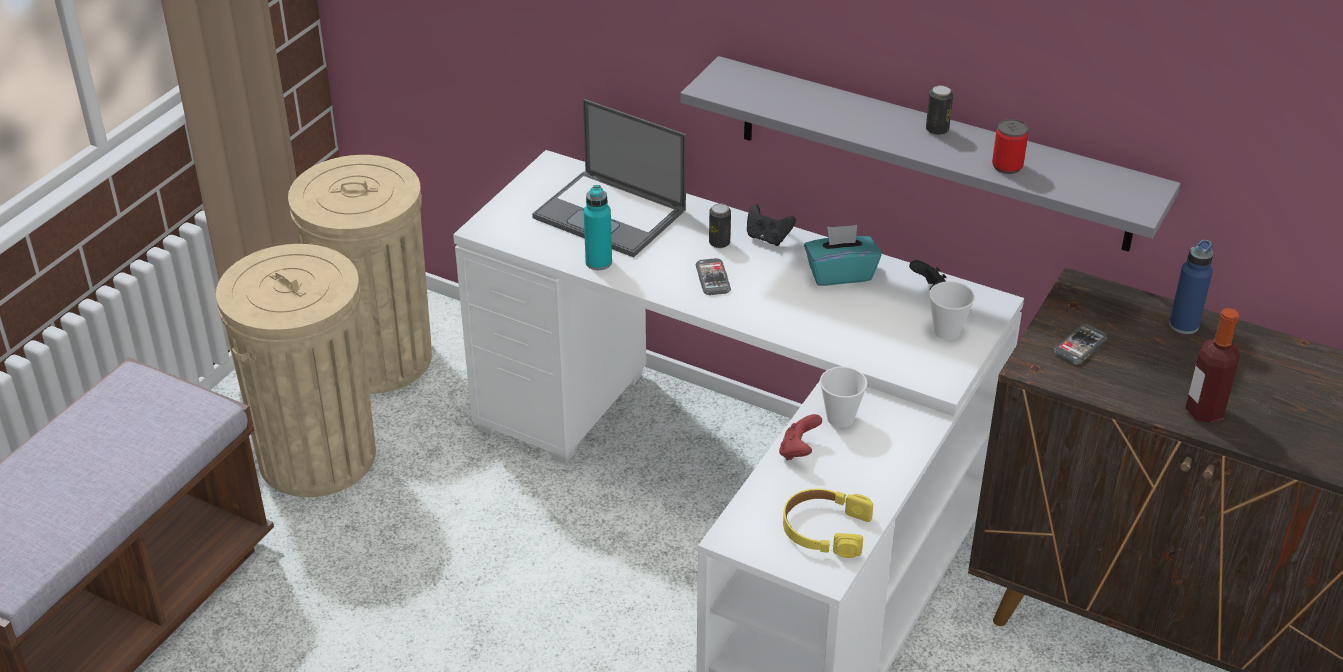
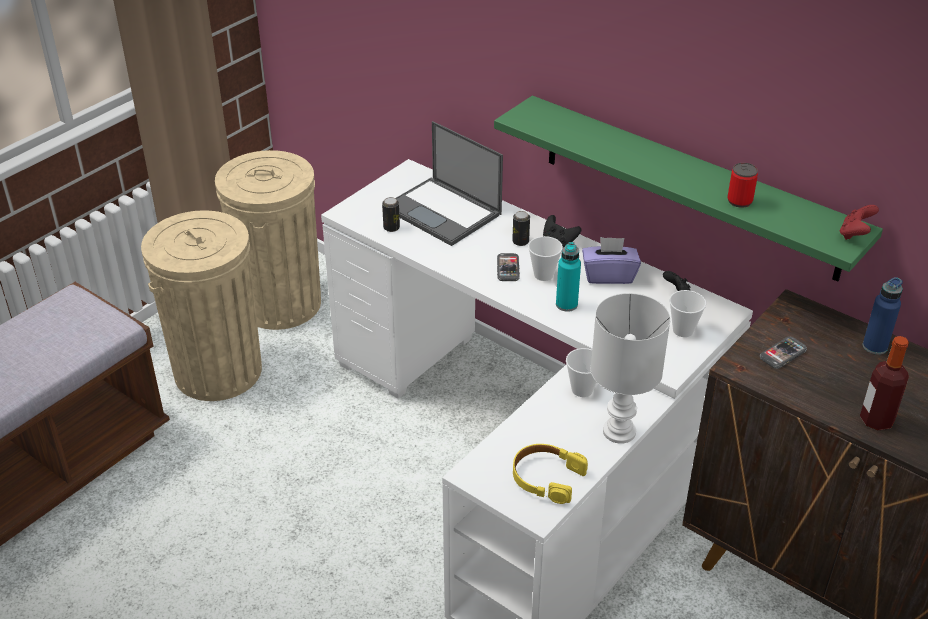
camera: 10 degrees right, 0 degrees up
(598, 262) = (423, 247): turquoise bottle -> turquoise bottle (566, 304)
(759, 281) = (543, 275): none -> cup
(798, 451) = (542, 412): red game controller -> red game controller (855, 234)
(840, 273) = (609, 275): turquoise tissue box -> purple tissue box
(896, 463) = (617, 431): none -> white table lamp
(933, 154) = (689, 187): grey shelf -> green shelf
(937, 130) = (690, 167): can -> can (391, 228)

